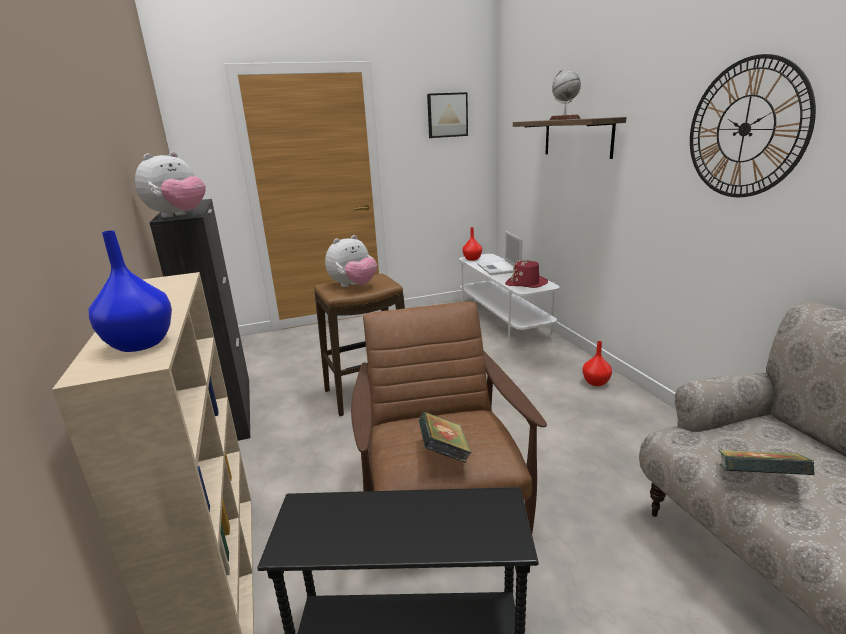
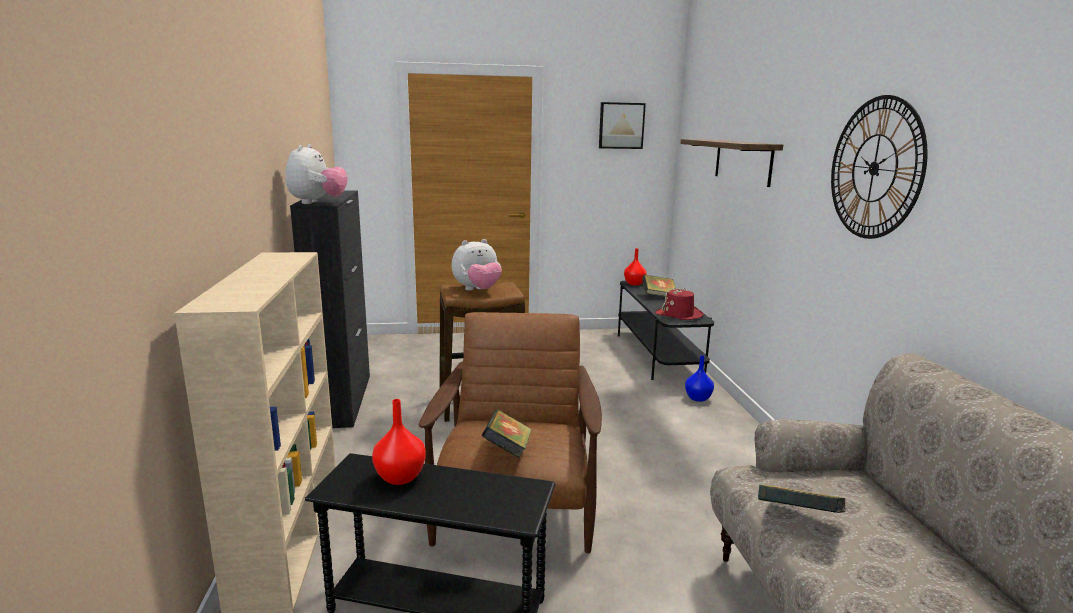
camera: 10 degrees right, 5 degrees down
(141, 344) = (245, 295): blue vase -> blue vase (698, 398)
(179, 216) = (317, 203): plush toy -> plush toy turned 45 degrees counterclockwise
(499, 268) = (658, 296): laptop -> book
(503, 319) = (657, 355): white tv stand -> black tv stand
(564, 119) = (727, 141): globe -> none
(595, 382) = (729, 431): red vase -> red vase (399, 477)

